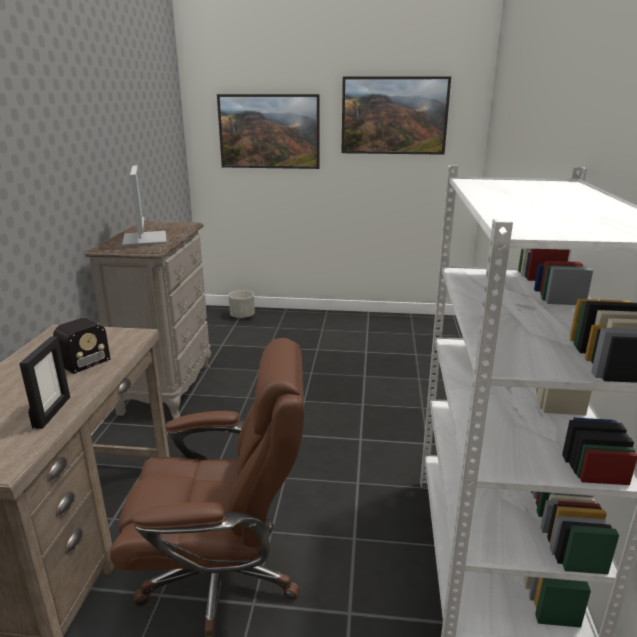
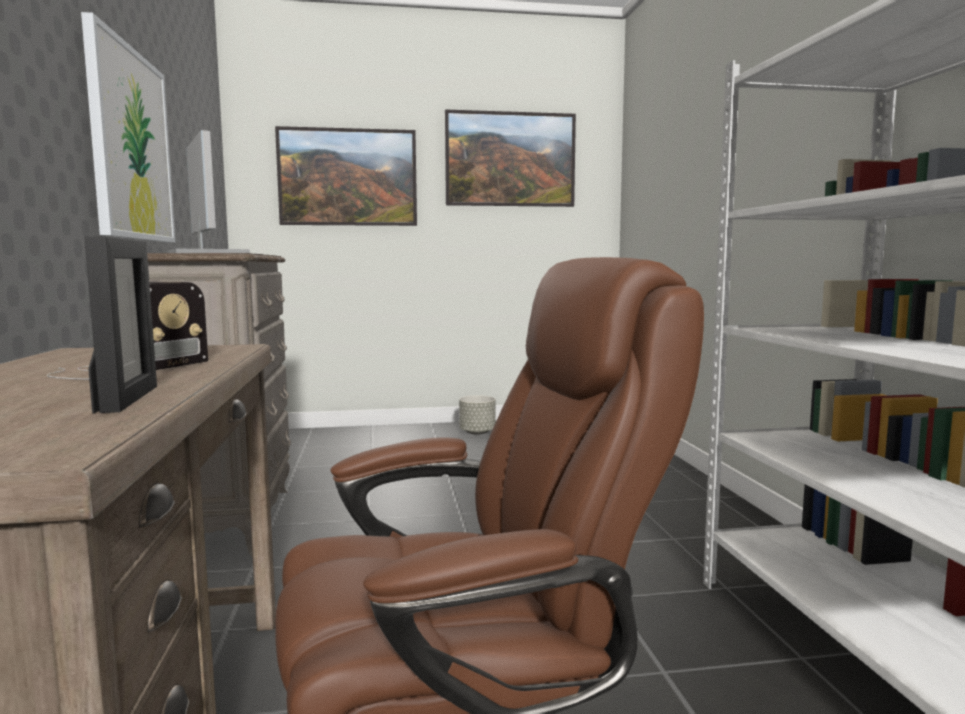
camera: 15 degrees left, 15 degrees down
(99, 167) = (130, 145): none -> picture
(242, 316) = (311, 437): grey planter -> grey planter (477, 432)

